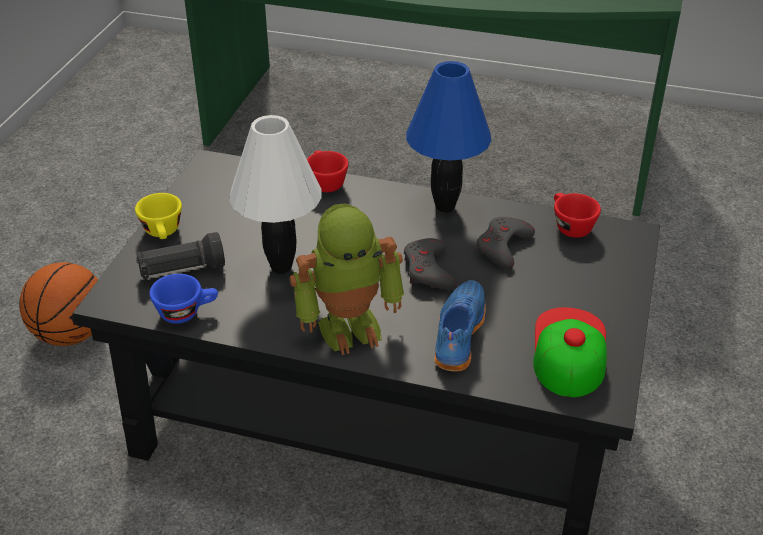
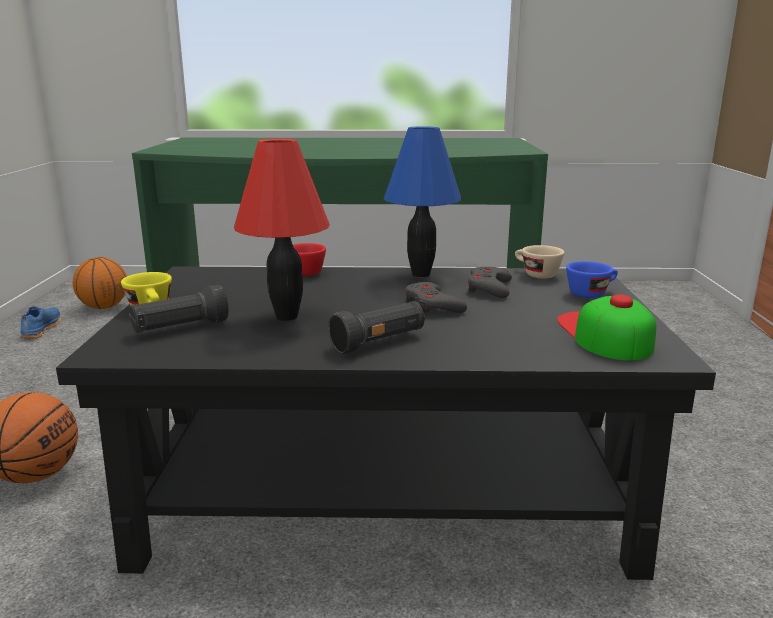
camera: 15 degrees left, 20 degrees down
(155, 89) = (104, 307): none -> basketball
(186, 312) = (196, 352): blue cup -> blue cup (591, 293)
(281, 268) = (287, 317): white table lamp -> red table lamp
(349, 325) = (379, 342): toy robot -> black flashlight
(457, 334) = (491, 336): blue shoe -> blue shoe (40, 329)
(569, 226) = (535, 274): red cup -> beige cup

